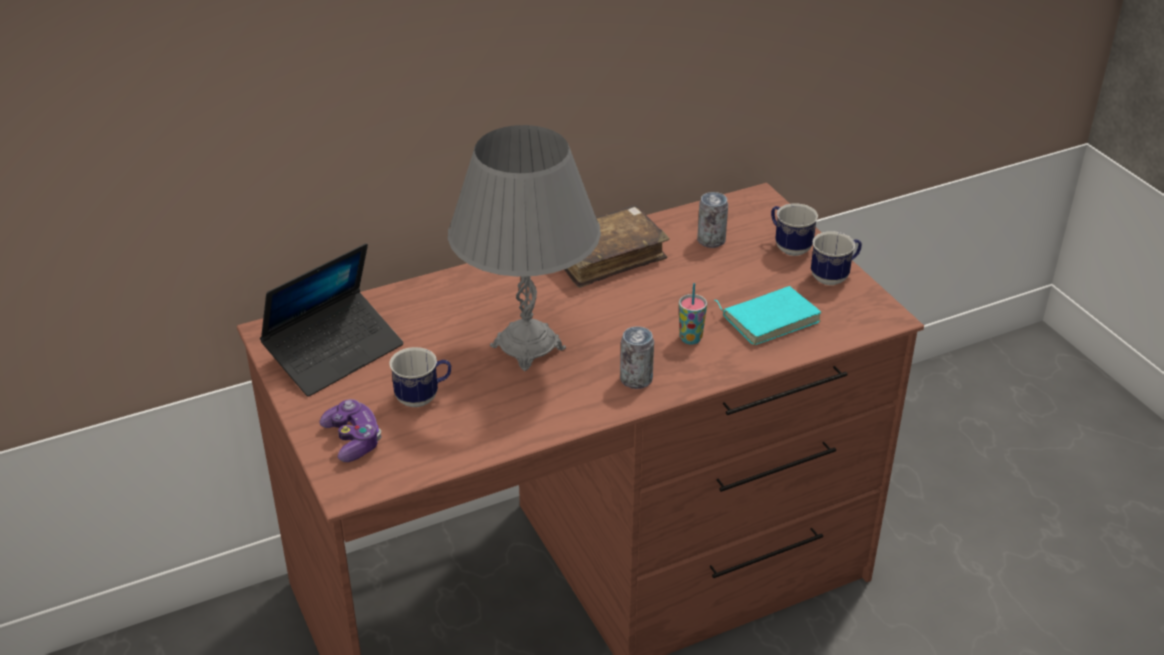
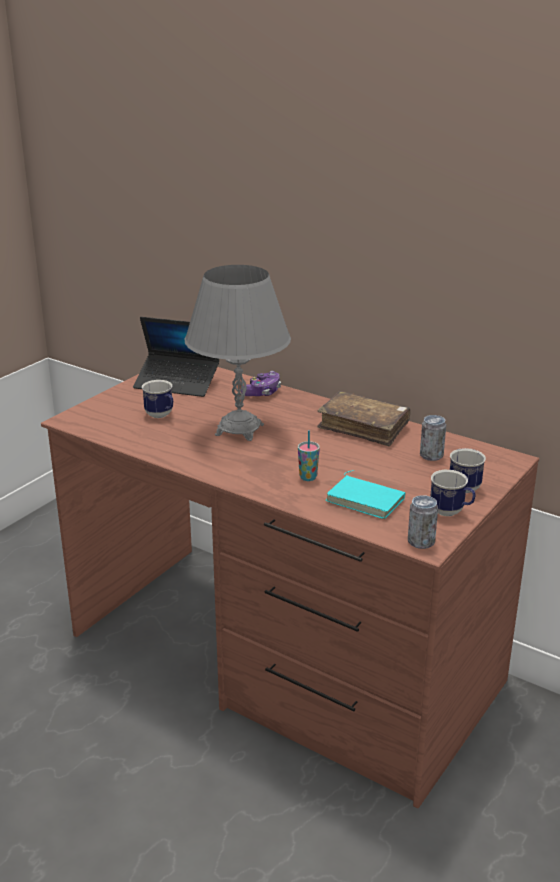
camera: 60 degrees right, 10 degrees down
(353, 440) = (108, 409): game controller -> game controller (262, 392)
(636, 380) = (243, 471): can -> can (421, 542)

